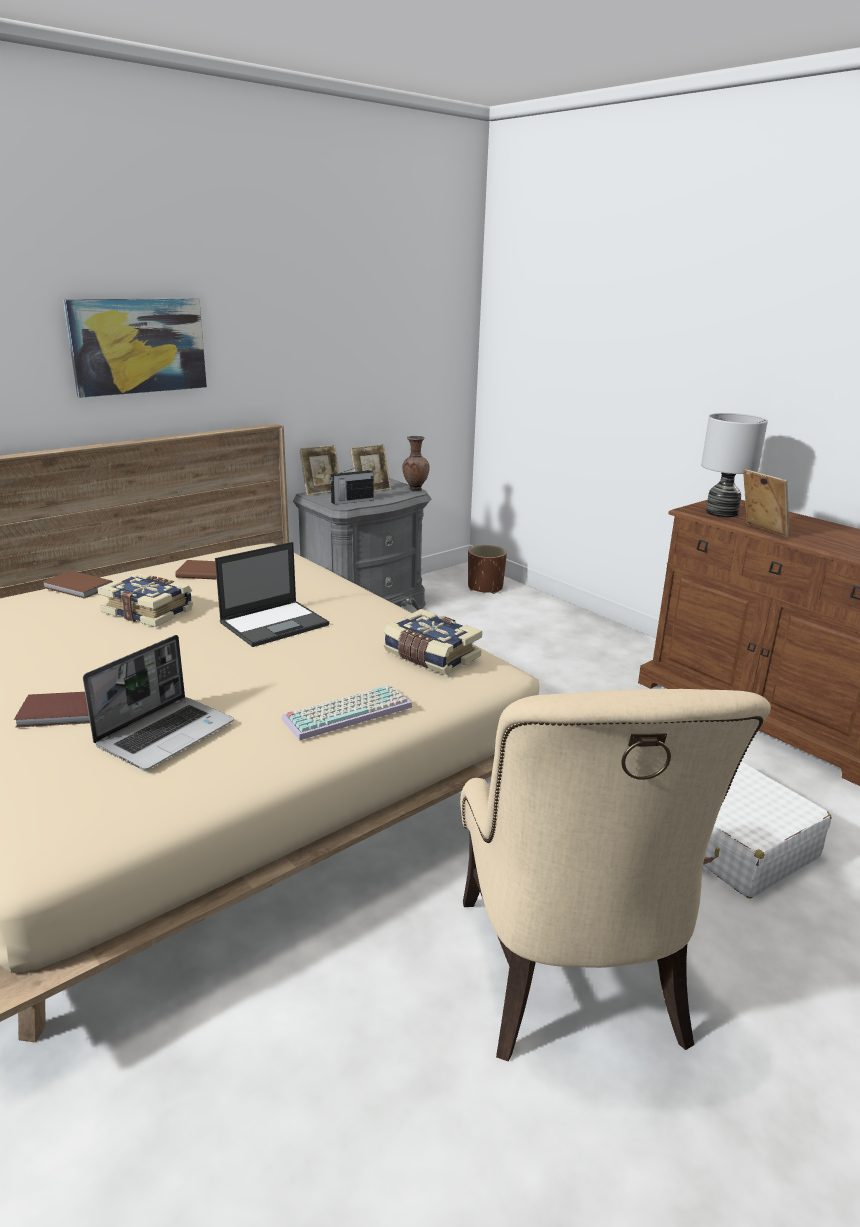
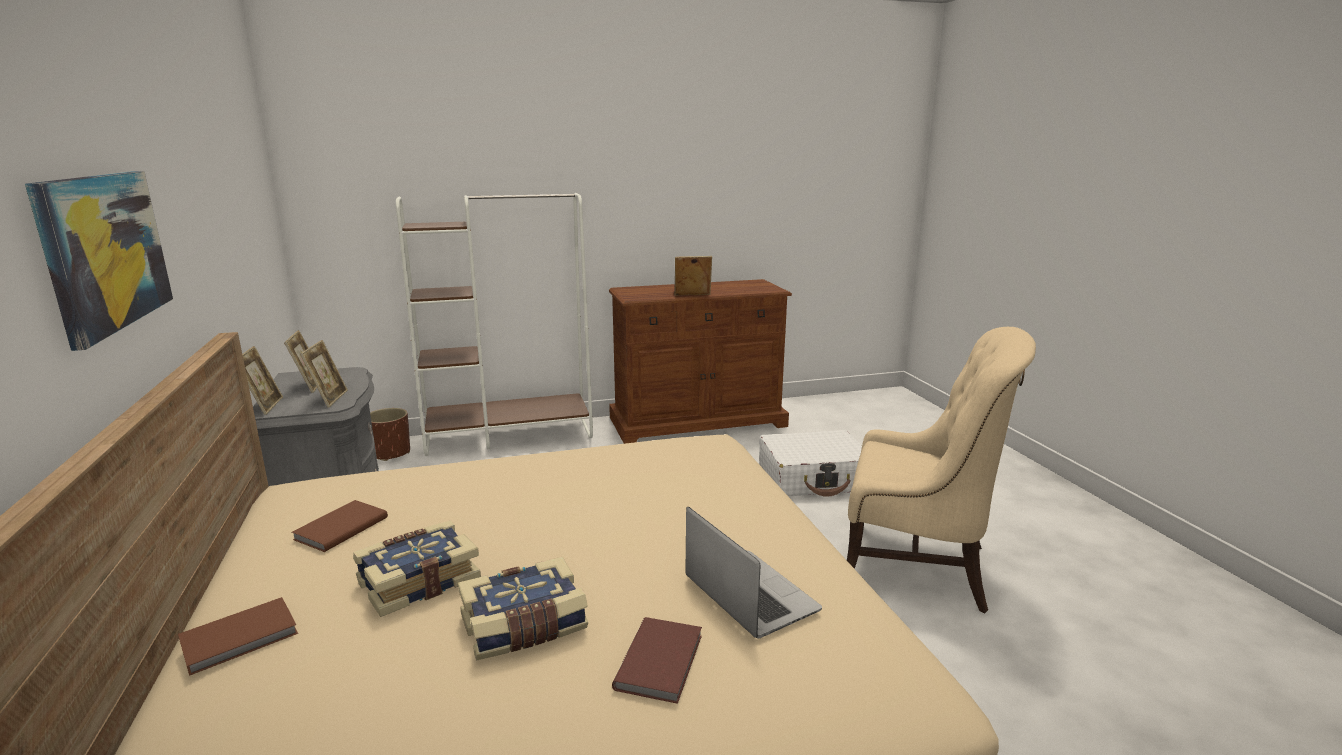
camera: 65 degrees left, 5 degrees down
(275, 623) = (545, 507): laptop -> none
(348, 711) = (753, 502): keyboard -> none
(351, 501) = (329, 399): radio -> picture frame
(415, 489) = (344, 369): brown vase -> none
(430, 656) = (679, 454): book -> book (525, 626)
(574, 623) = (510, 438): none -> brown clothes rack
(722, 513) = (648, 295): grey table lamp -> none

